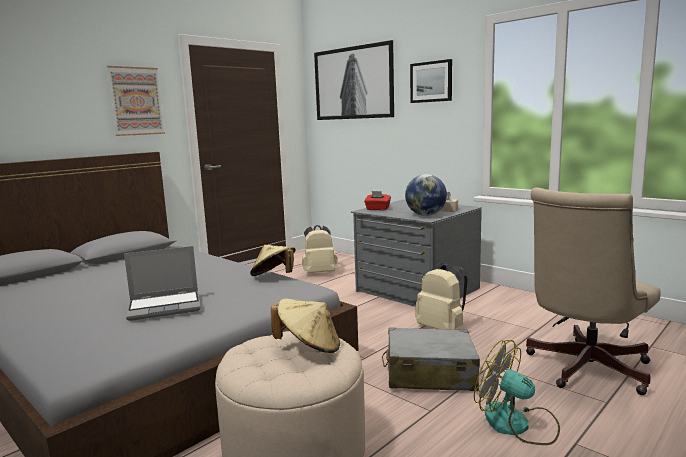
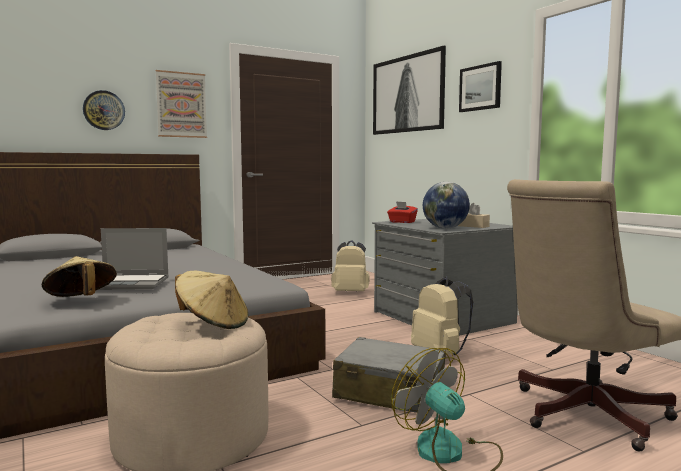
camera: 15 degrees right, 5 degrees down
(56, 112) = (104, 110): none -> wall clock
(274, 277) = (257, 273): beige hat -> beige hat (81, 300)

